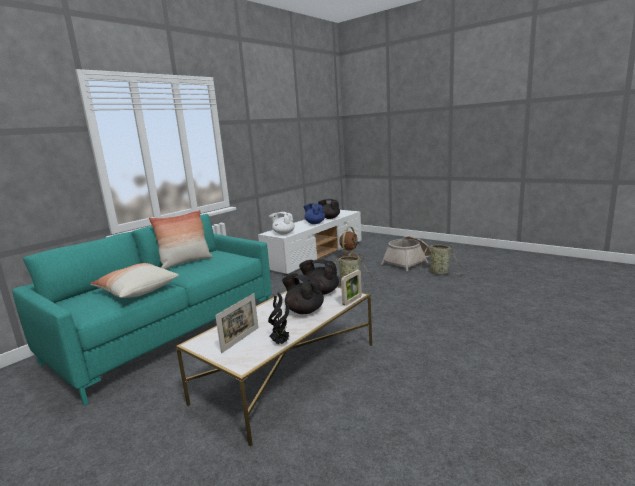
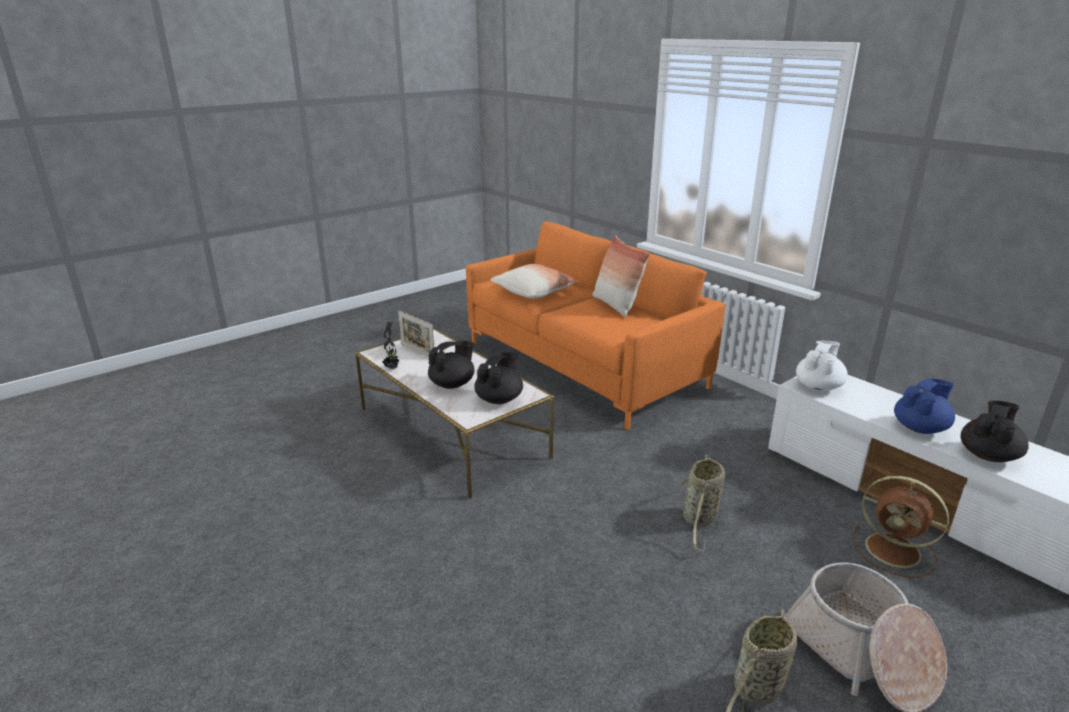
camera: 100 degrees right, 10 degrees up
(167, 333) = (583, 364): turquoise sofa -> orange sofa
(352, 300) = (454, 415): picture frame -> none

